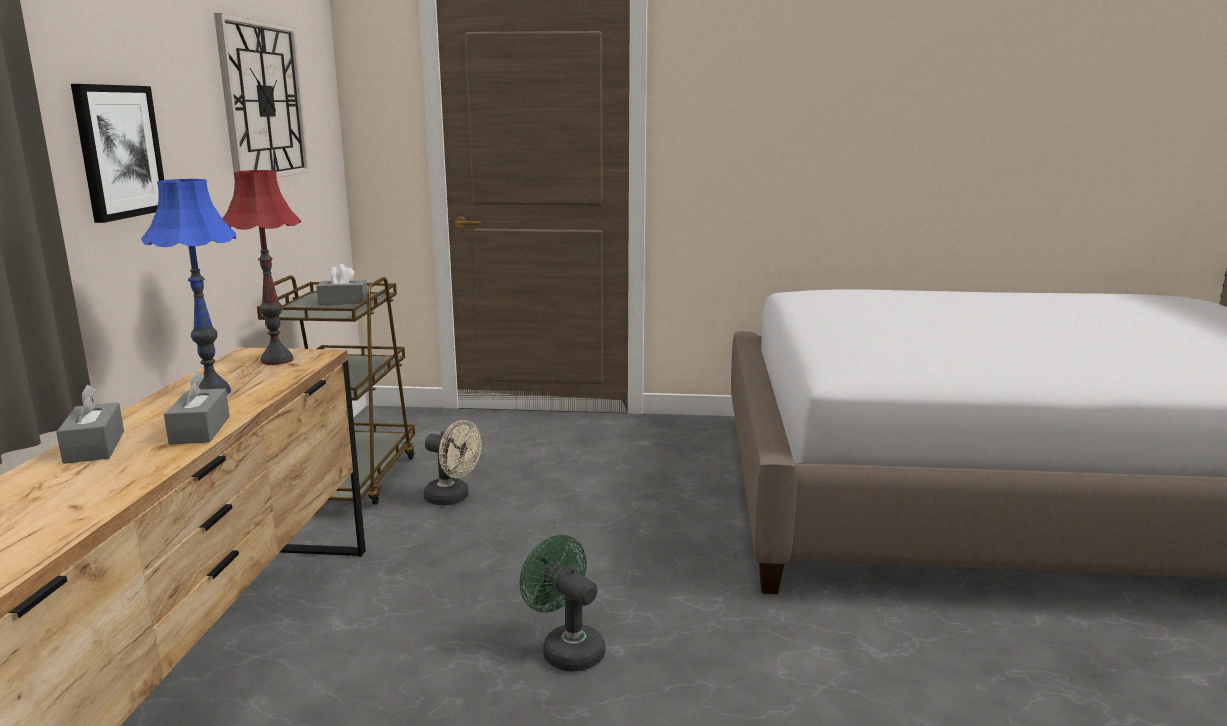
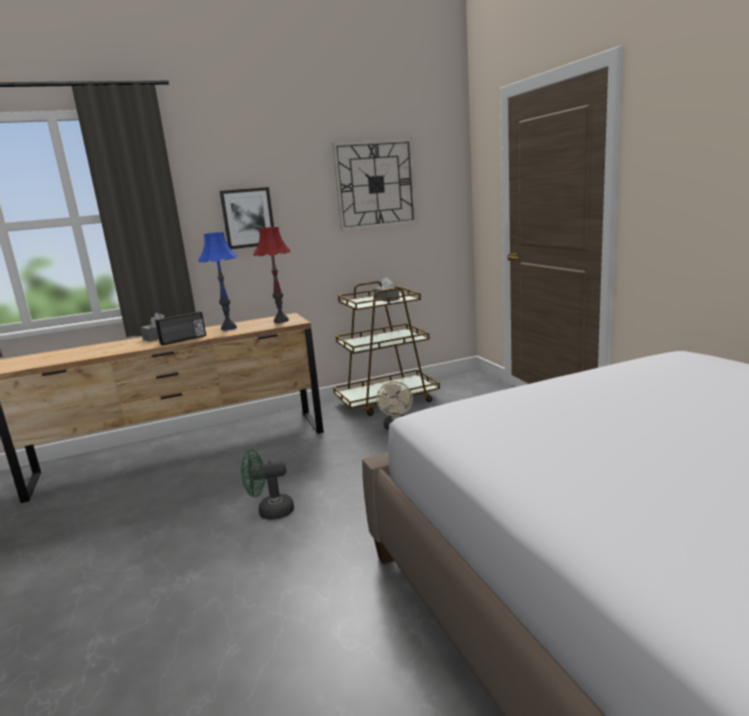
camera: 65 degrees right, 0 degrees up
(200, 430) = (183, 340): grey tissue box -> radio
(566, 649) = (270, 512): green fan -> green fan turned 120 degrees counterclockwise

